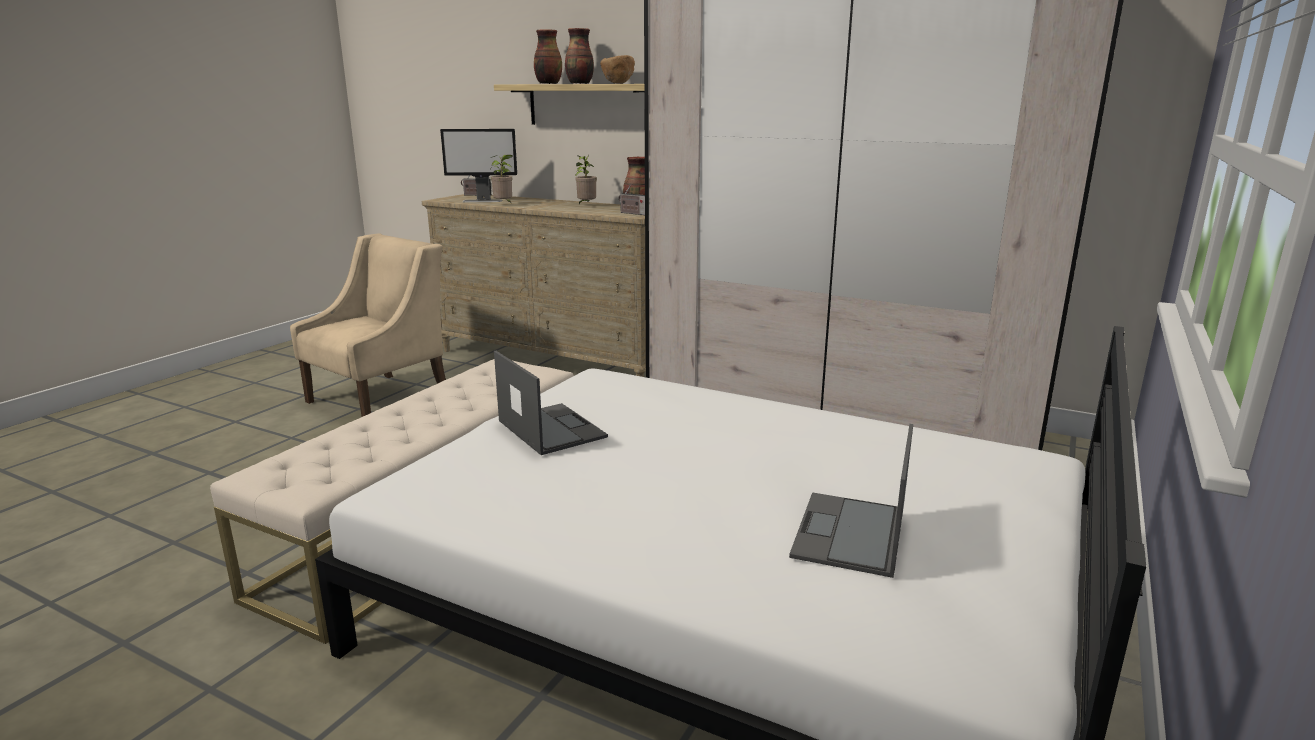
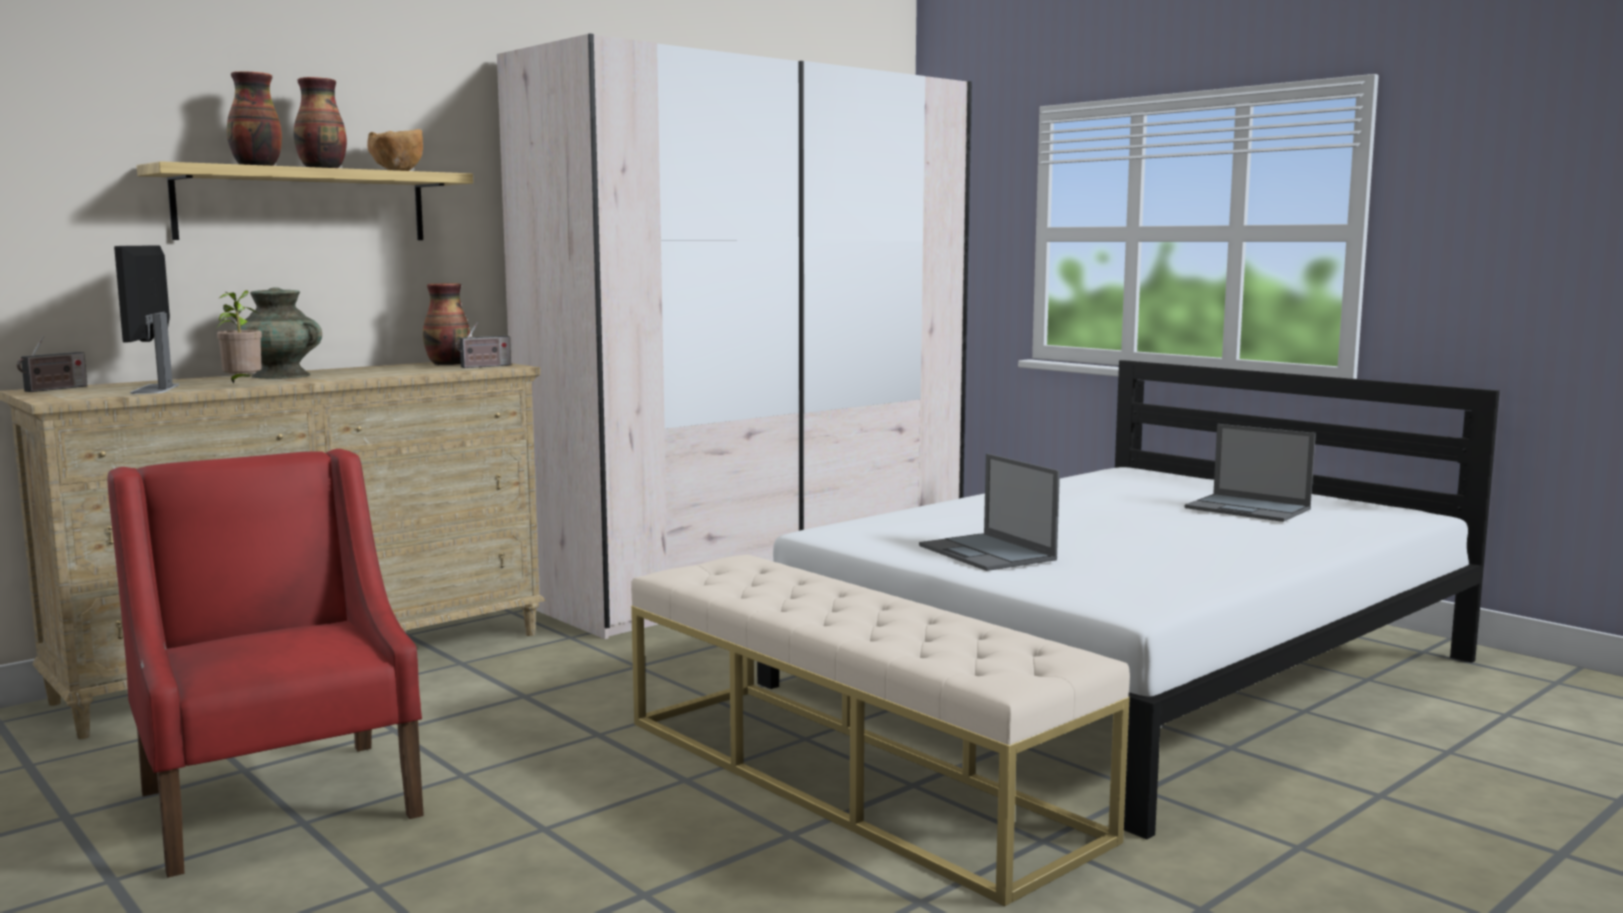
camera: 70 degrees left, 10 degrees down
(381, 399) = (280, 802): beige armchair -> red armchair
(483, 201) = (155, 389): monitor -> monitor turned 150 degrees clockwise
(550, 429) = (988, 553): laptop -> laptop turned 105 degrees counterclockwise
(552, 203) = (281, 376): none -> turquoise vase
(586, 206) = (359, 371): potted plant -> none

